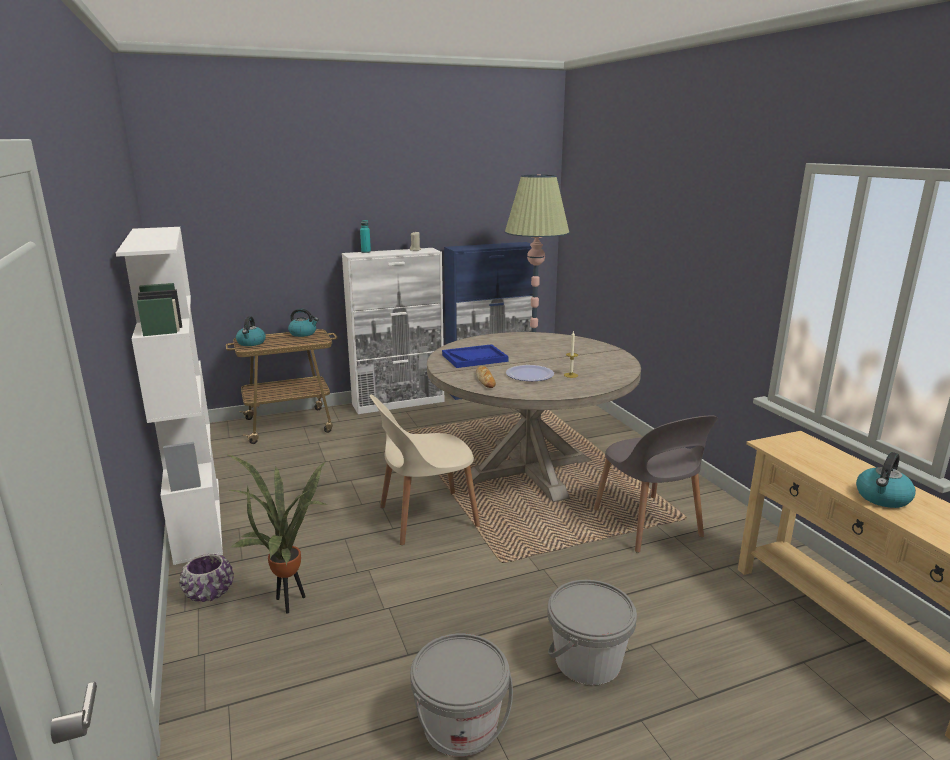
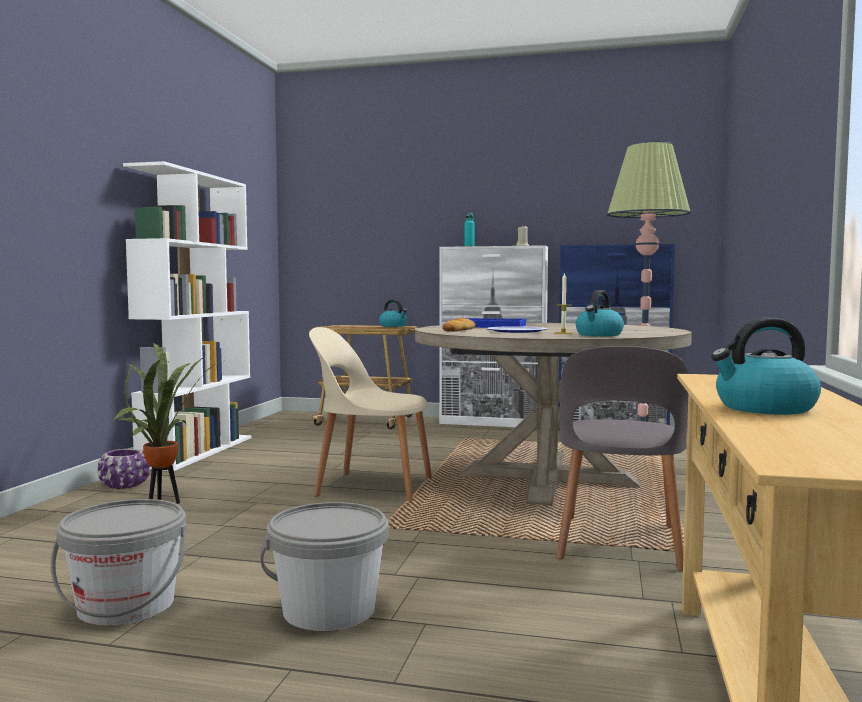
camera: 35 degrees right, 15 degrees down
(251, 343) = (338, 326): kettle -> kettle (599, 335)

